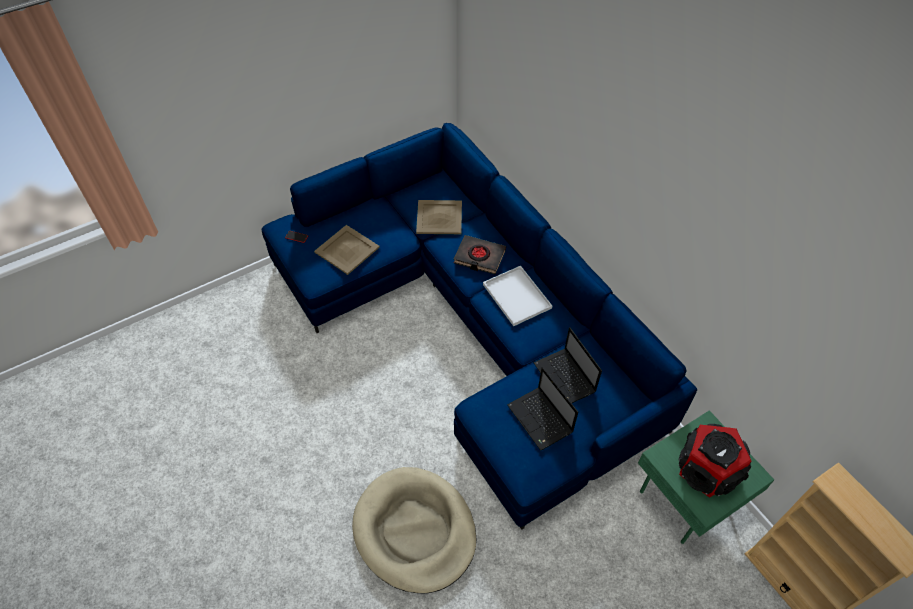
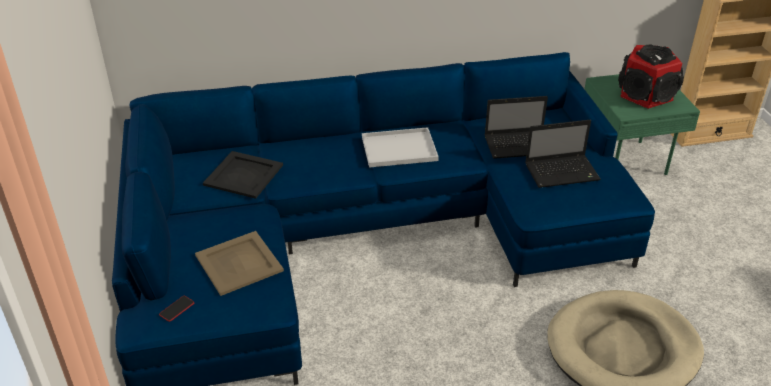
camera: 70 degrees left, 15 degrees down
(439, 218) = (243, 175): beige tray -> black tray
(479, 257) = (327, 160): black book -> none

